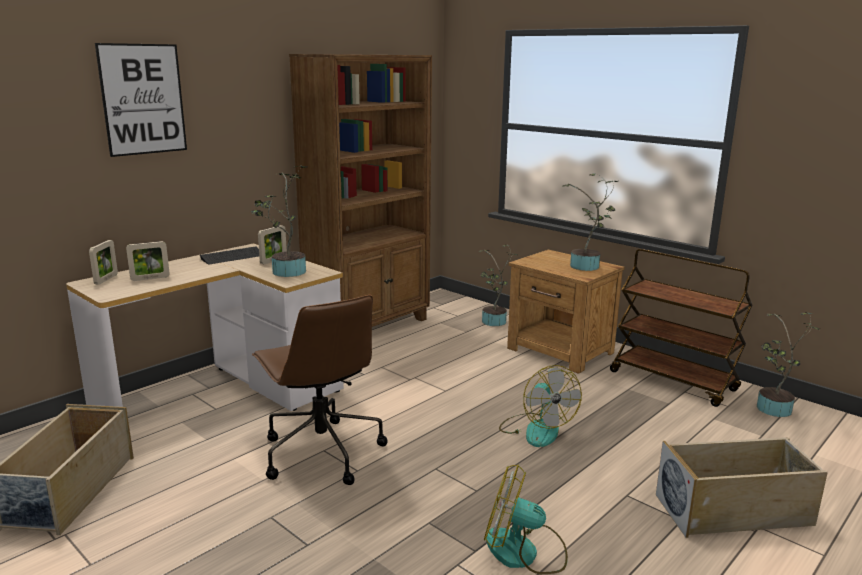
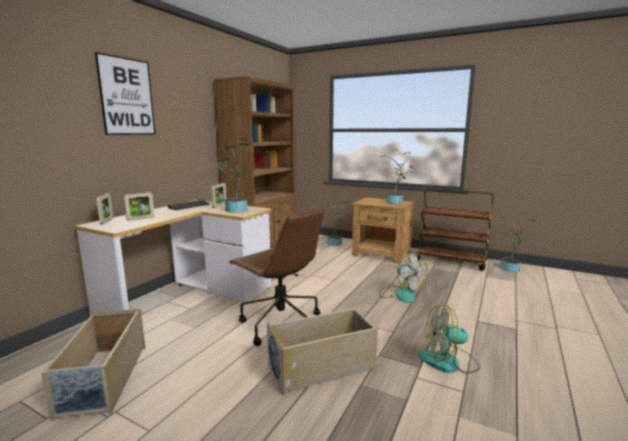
camera: 15 degrees left, 5 degrees down
(734, 510) = (537, 320): beige storage box -> beige storage box (322, 366)

